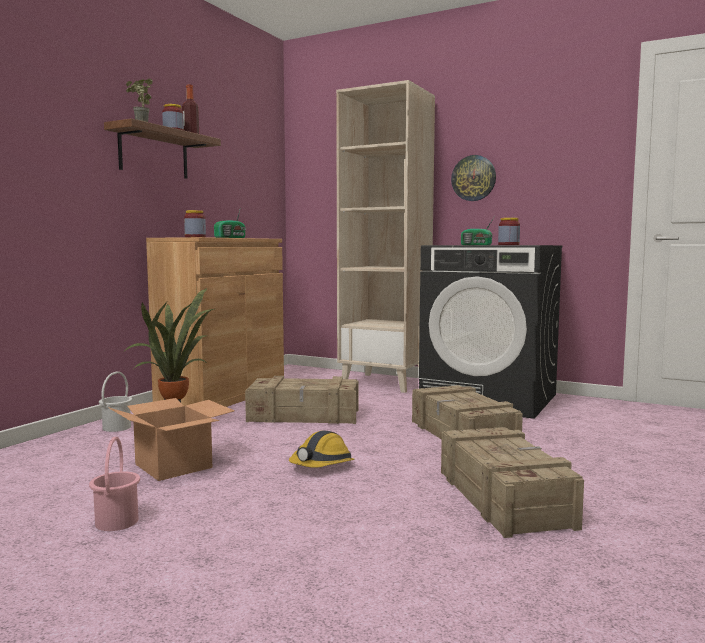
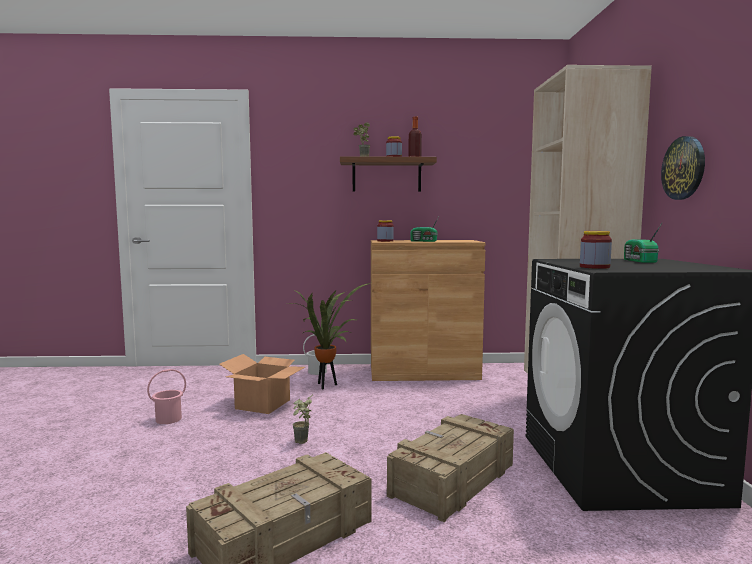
camera: 60 degrees right, 0 degrees up
(304, 416) = (413, 407): crate -> none
(321, 465) = (302, 443): hard hat -> potted plant

